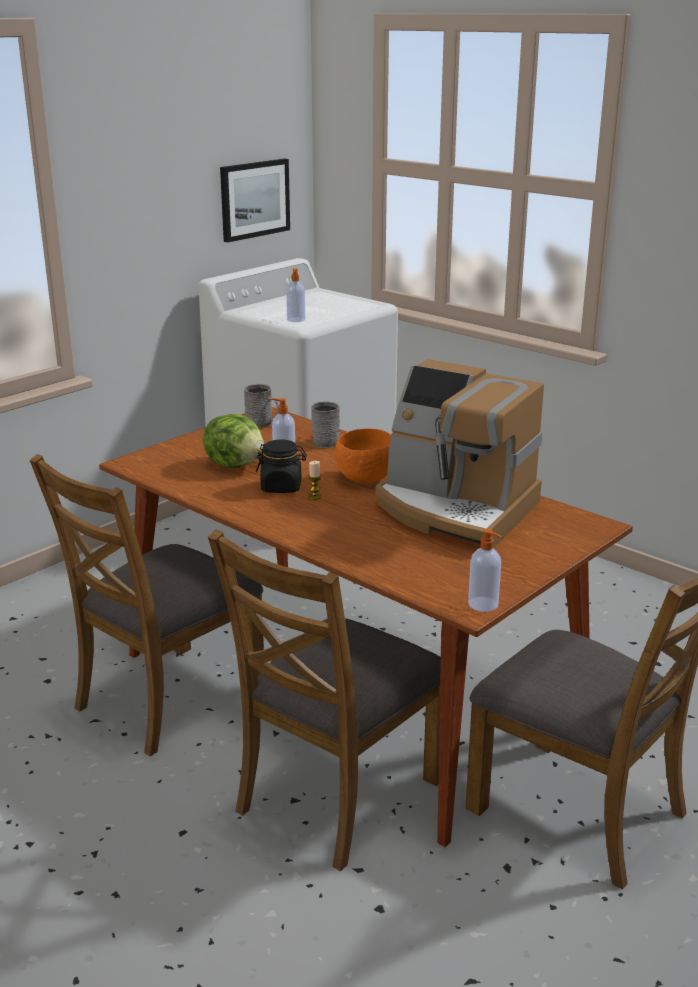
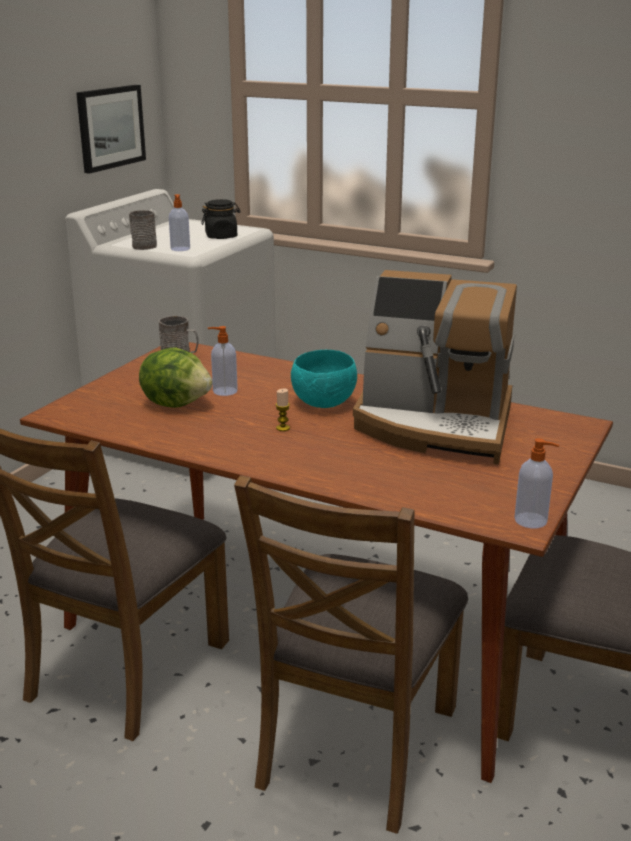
camera: 15 degrees left, 0 degrees up
(281, 487) = (241, 421): black jar -> black jar (221, 236)
(326, 440) = (258, 369): grey mug -> grey mug (144, 245)
(366, 479) = (325, 404): orange bowl -> turquoise bowl

